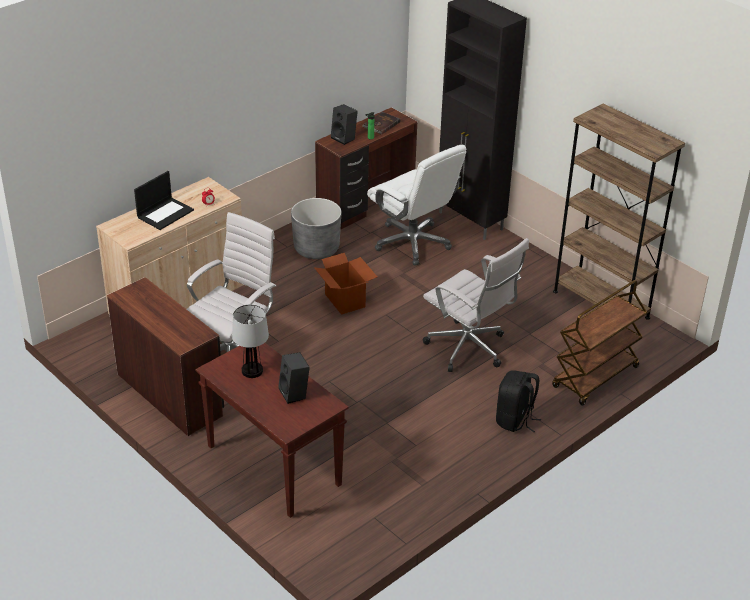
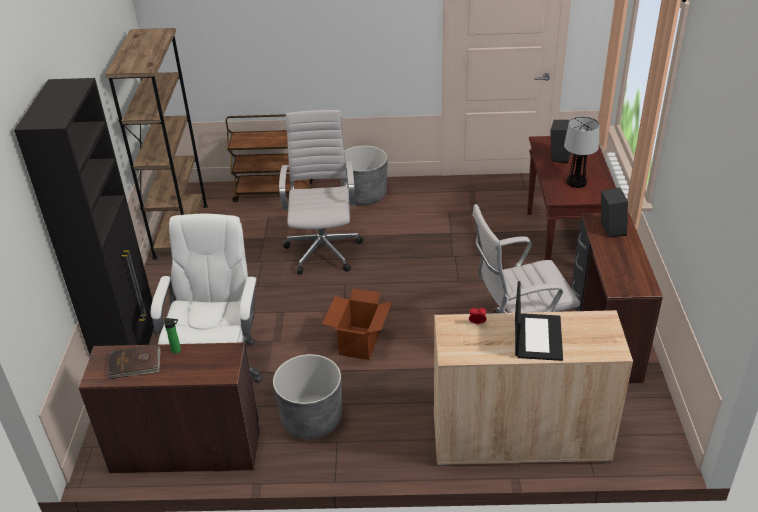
camera: 135 degrees left, 0 degrees up
(165, 213) = (537, 336): laptop -> laptop turned 105 degrees clockwise
(344, 138) = (202, 366): black speaker -> black speaker (610, 229)
(515, 420) = (364, 195): black backpack -> grey planter

